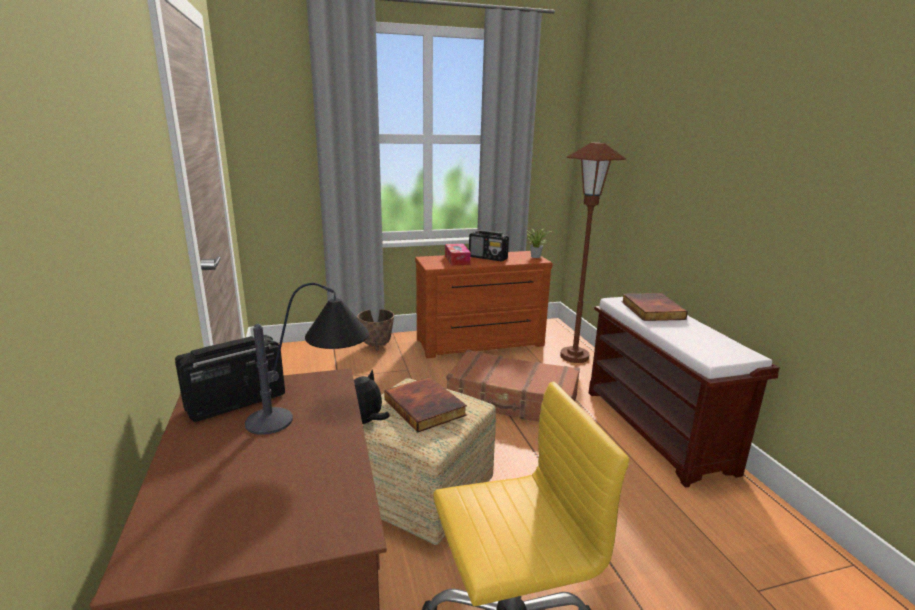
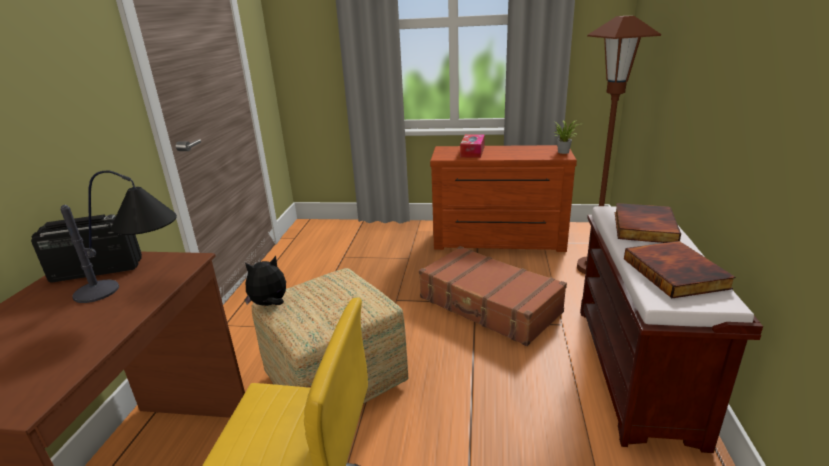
camera: 25 degrees right, 5 degrees up
(377, 346) = (397, 231): planter -> none
(426, 407) = (330, 299): book -> book (676, 273)
(488, 258) = (508, 151): radio -> none

